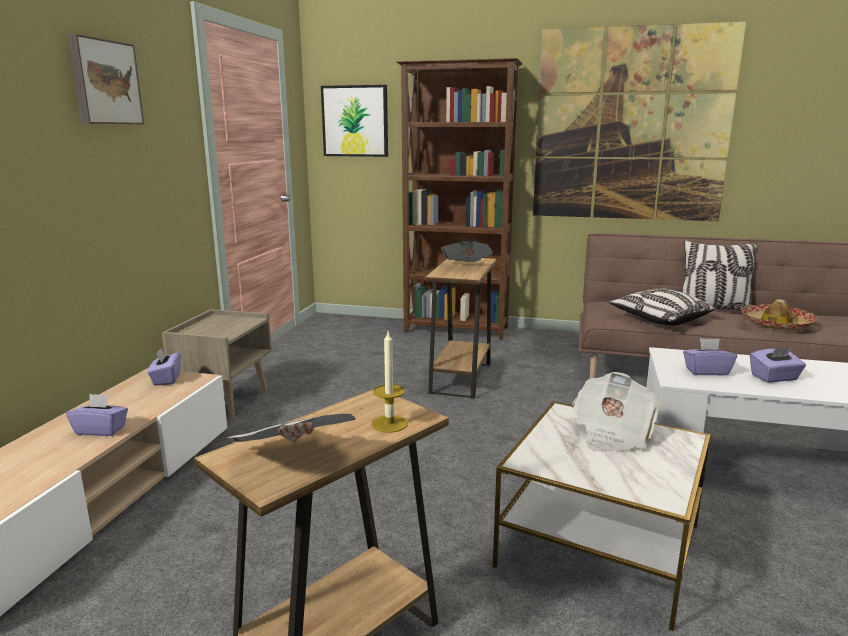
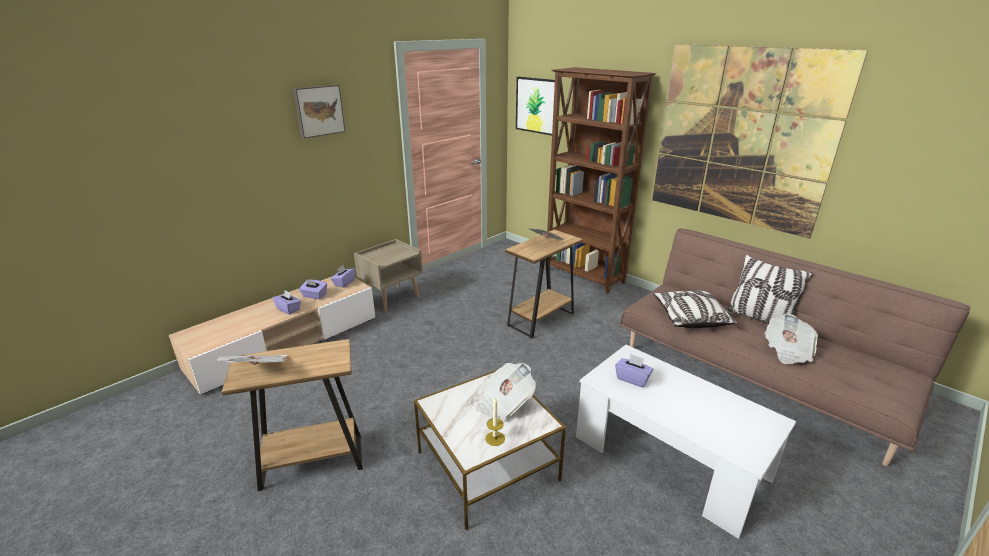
camera: 30 degrees right, 10 degrees up
(389, 424) = (321, 365): candle -> candle (495, 438)
(774, 378) = (676, 402): purple tissue box -> purple tissue box (314, 295)
(775, 324) = (787, 351): hat -> newspaper

